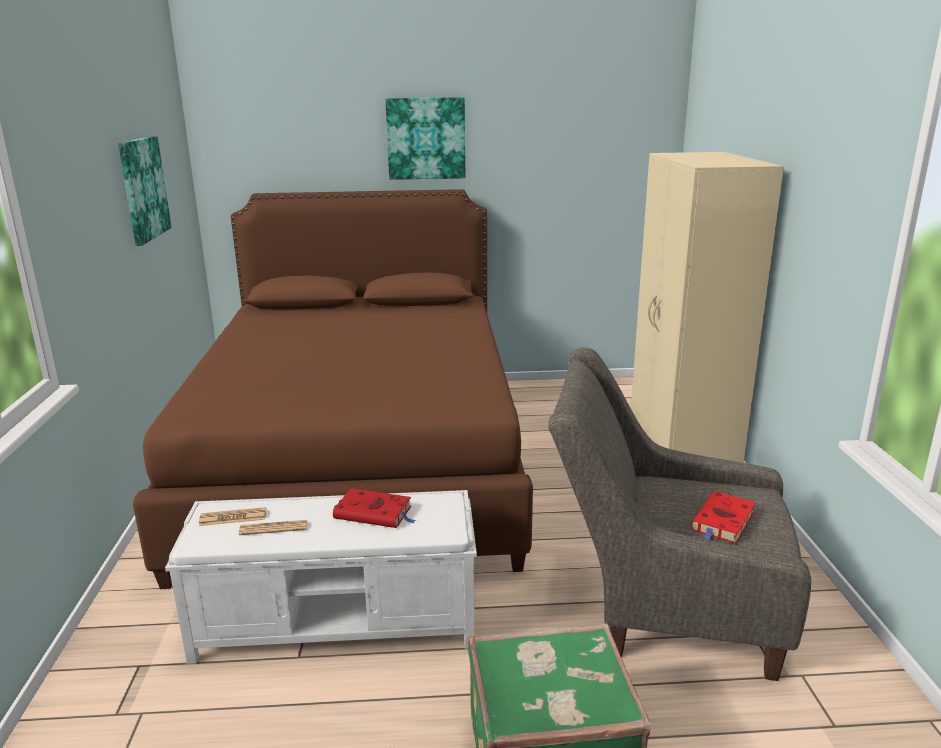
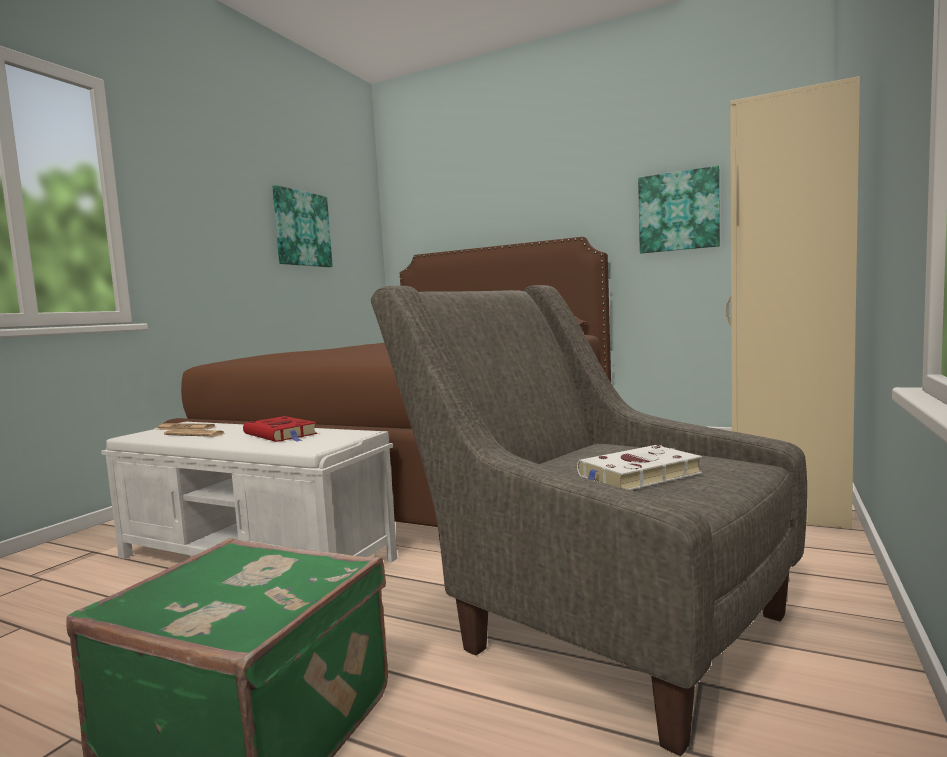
camera: 30 degrees right, 15 degrees down
(426, 138) = (554, 196): picture -> picture (678, 211)
(722, 522) = (637, 476): red book -> white book

